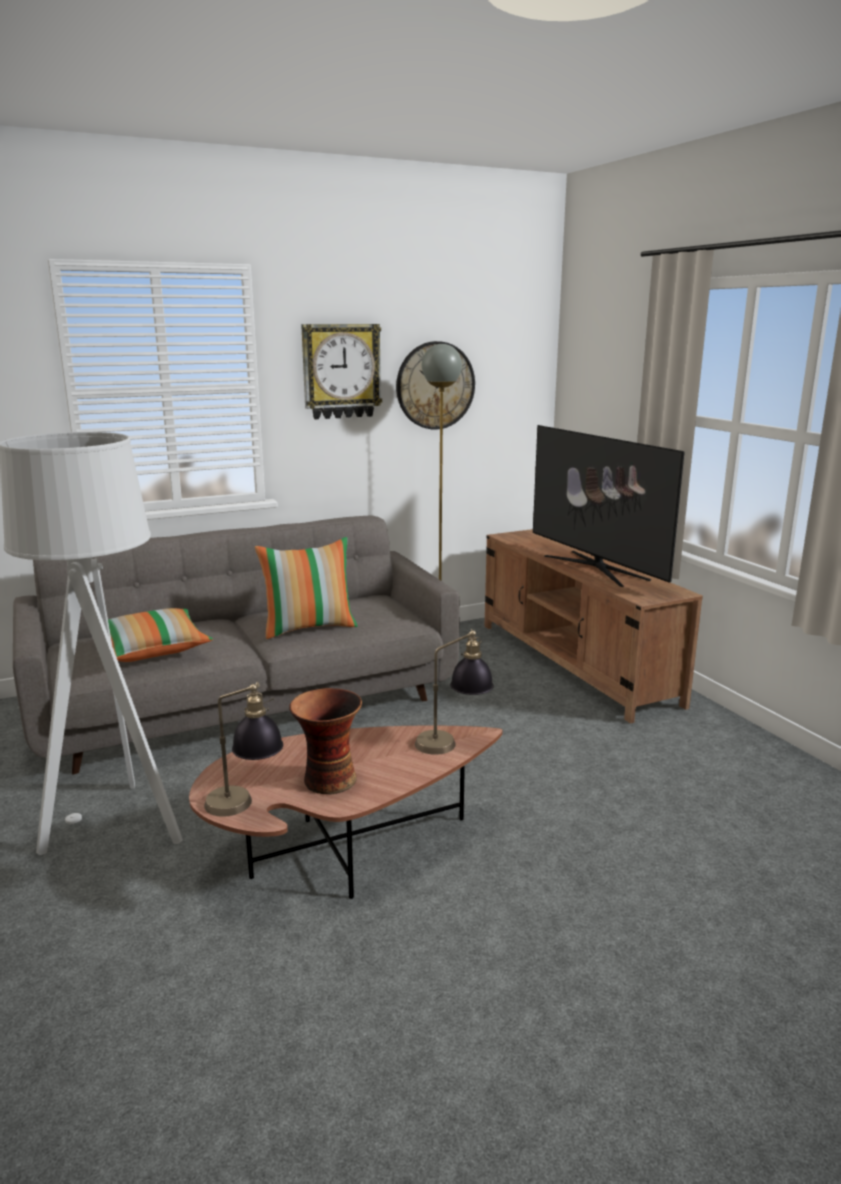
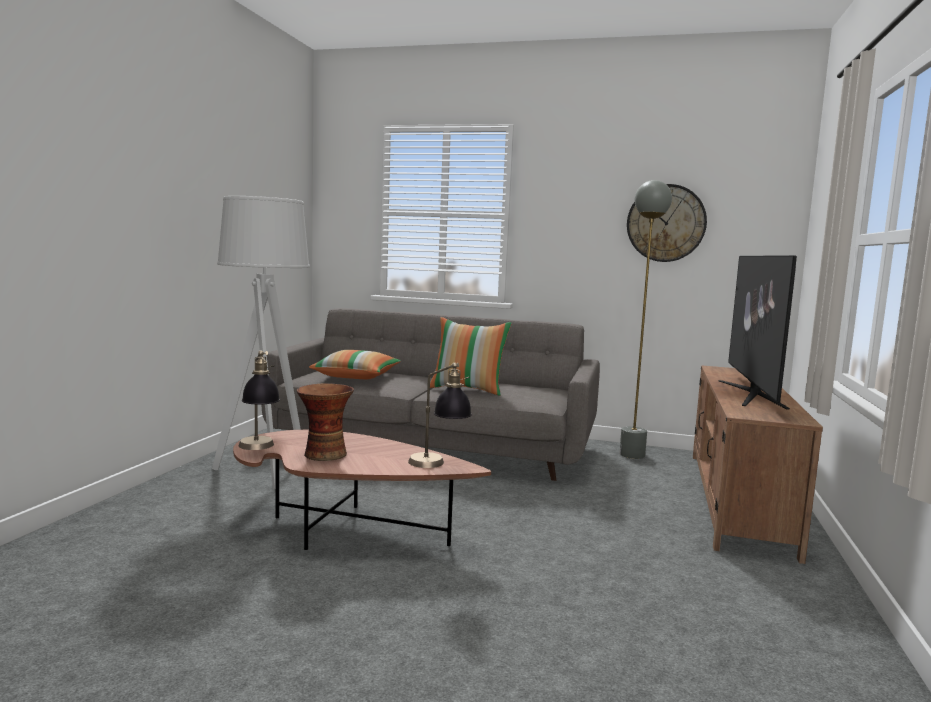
camera: 40 degrees right, 10 degrees down
(341, 371) = (577, 206): wall clock -> none

